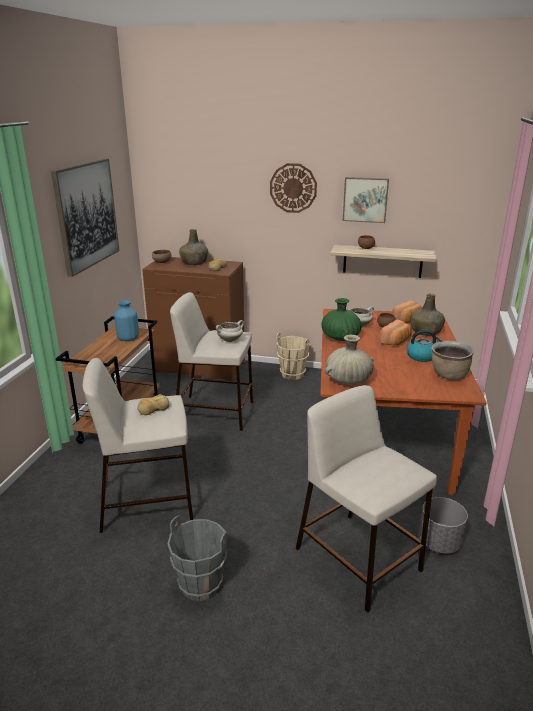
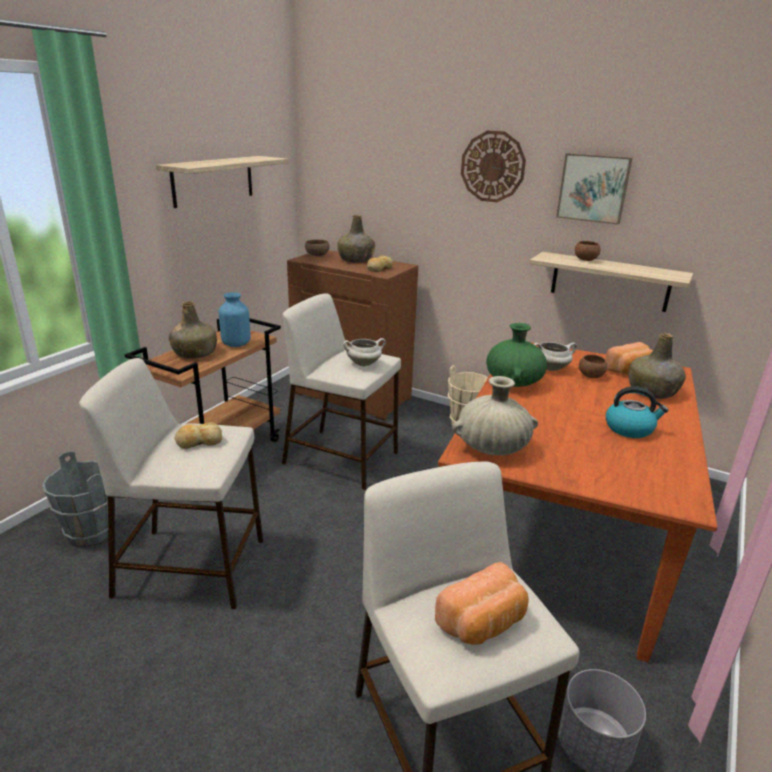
camera: 15 degrees right, 0 degrees up
(86, 215) = (213, 180): picture -> shelf
(102, 350) = (195, 353): none -> green bottle
(200, 585) = (190, 720): grey bucket -> grey bucket (90, 532)
(396, 341) = (597, 399): bread -> bread (483, 623)
(449, 375) = (664, 467): brown cooking pot -> none

